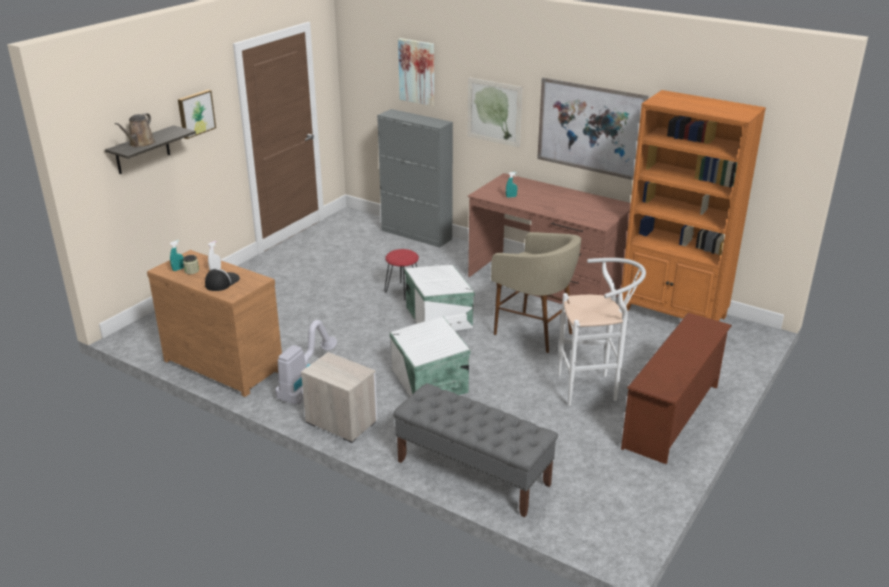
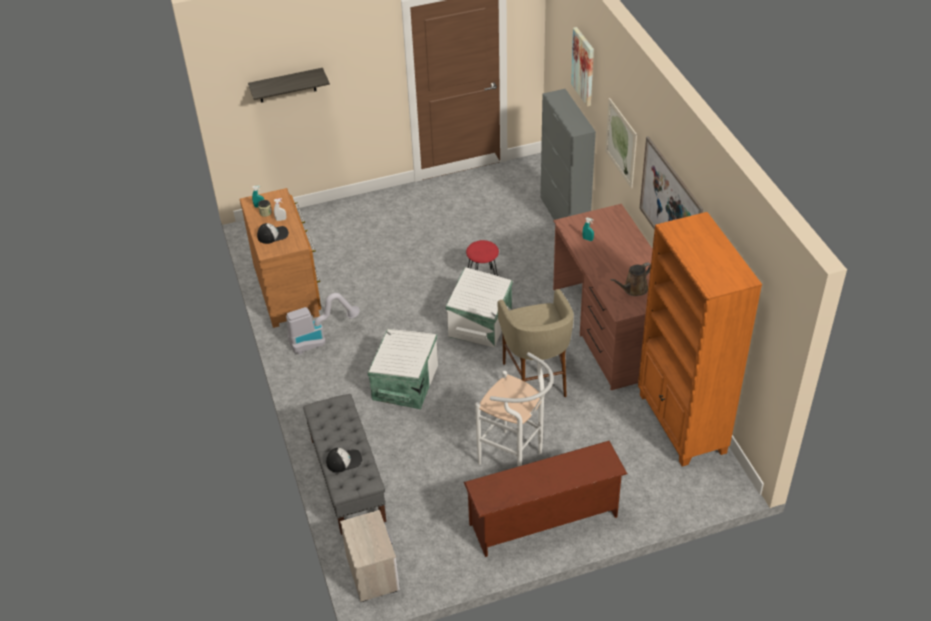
camera: 40 degrees right, 15 degrees up
(140, 144) = (276, 85): brown watering can -> brown watering can (633, 289)
(195, 113) = (349, 59): picture -> none
(340, 421) = (310, 385): nightstand -> nightstand (372, 572)
(495, 429) = (344, 460): none -> cap

